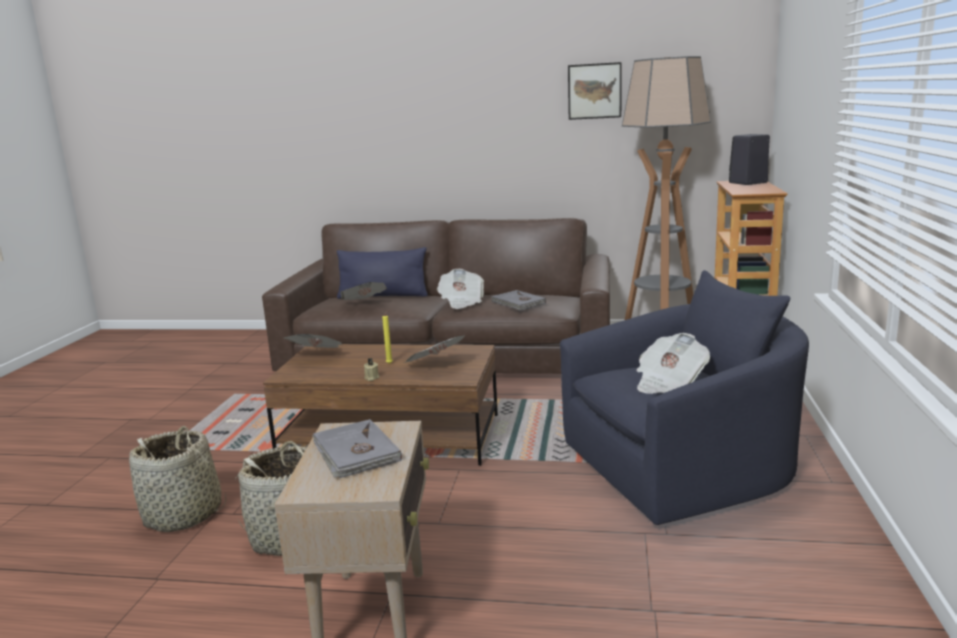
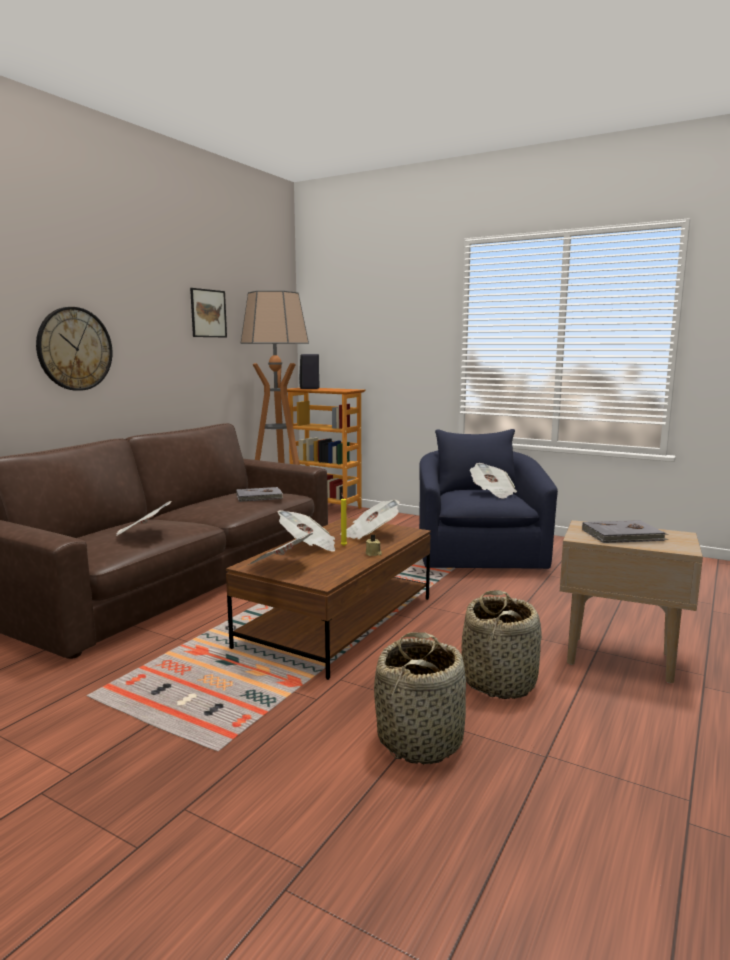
camera: 70 degrees left, 5 degrees down
(383, 296) = (102, 531): blue pillow -> none
(427, 138) = (74, 349): none -> wall clock
(461, 302) = (216, 508): newspaper -> newspaper (308, 546)

